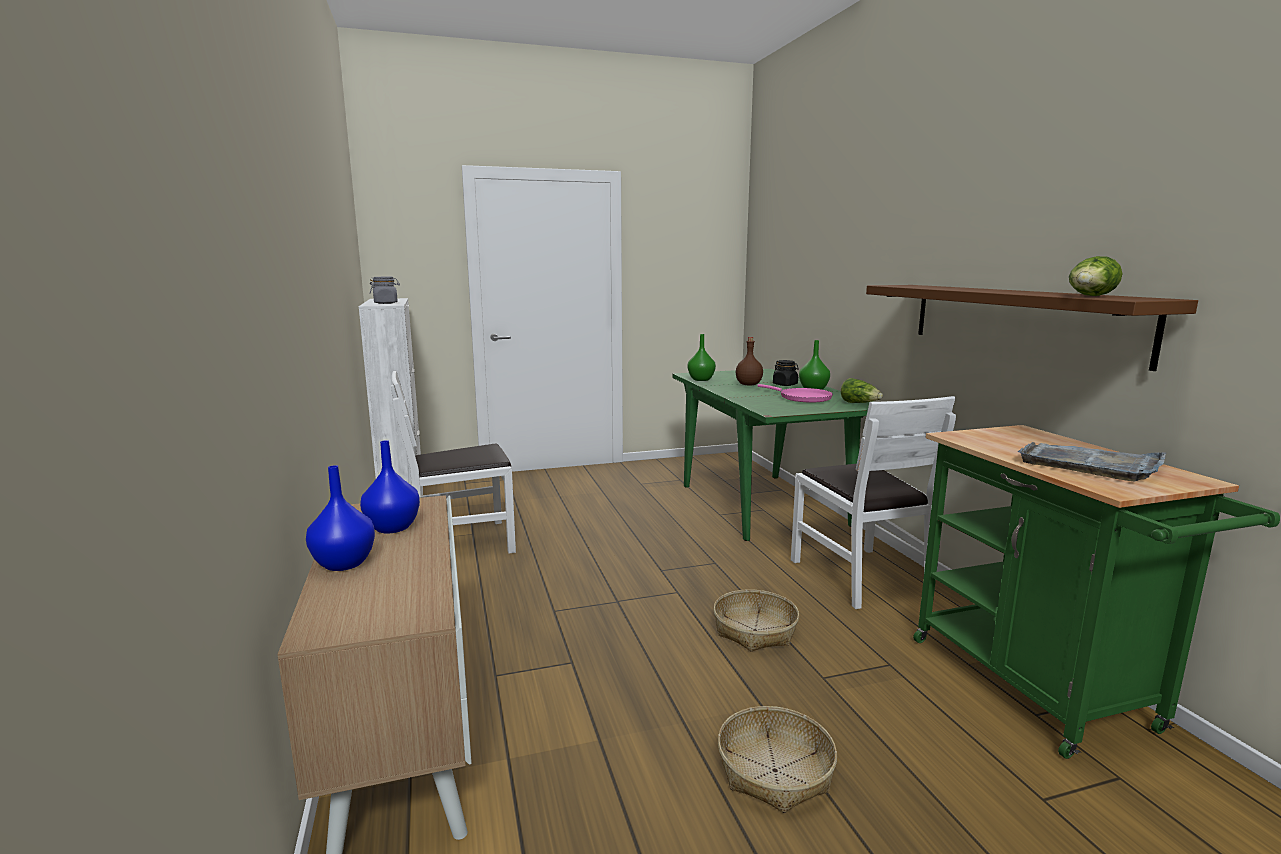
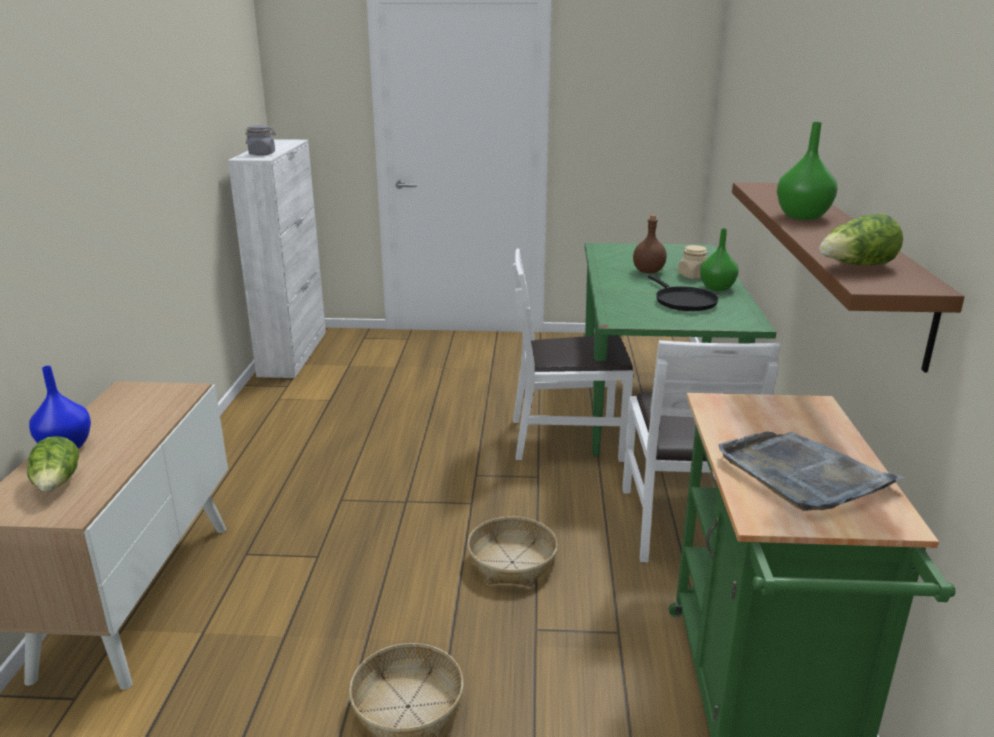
camera: 20 degrees right, 10 degrees up
(391, 528) = (133, 415): blue vase -> none
(459, 543) = (311, 408): white chair -> white chair (567, 438)
(701, 380) = (603, 257): green vase -> green vase (802, 216)
(785, 384) = (693, 276): black jar -> beige jar
(802, 398) = (683, 301): pink frying pan -> black frying pan
(859, 403) = (741, 319): lettuce -> lettuce (57, 484)

